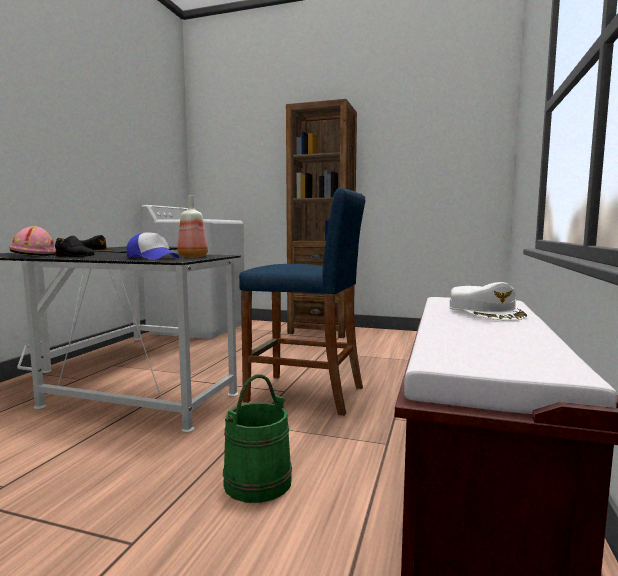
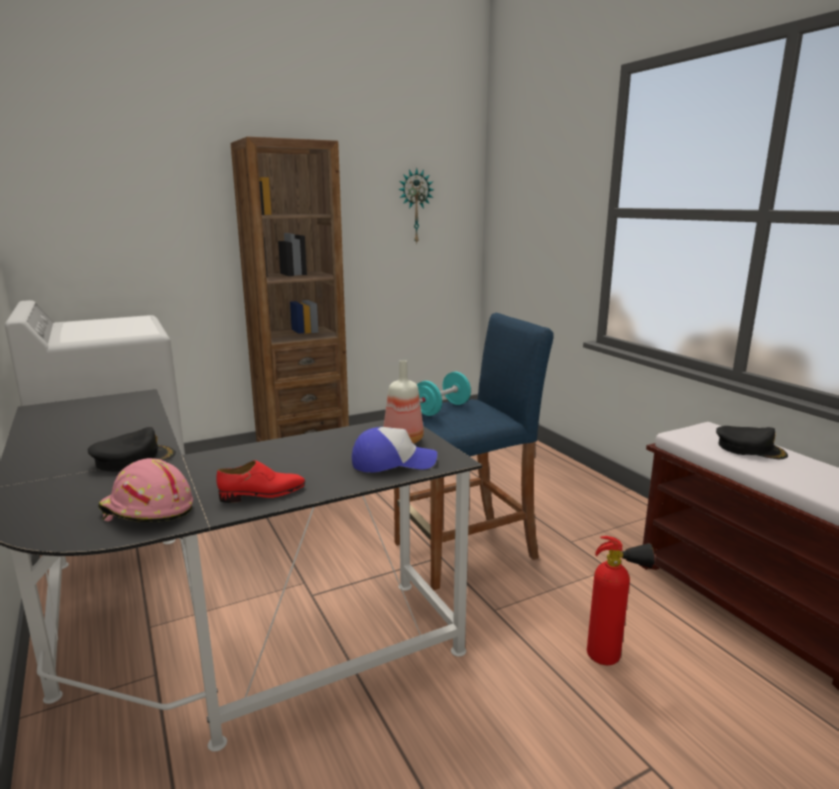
camera: 45 degrees left, 10 degrees up
(74, 257) = (263, 493): black shoe -> red shoe
(258, 482) = (610, 658): green bucket -> fire extinguisher
(289, 263) = (442, 409): none -> turquoise dumbbell
(440, 150) = (415, 206): none -> wall clock
(486, 312) = (750, 449): white cap -> black cap

